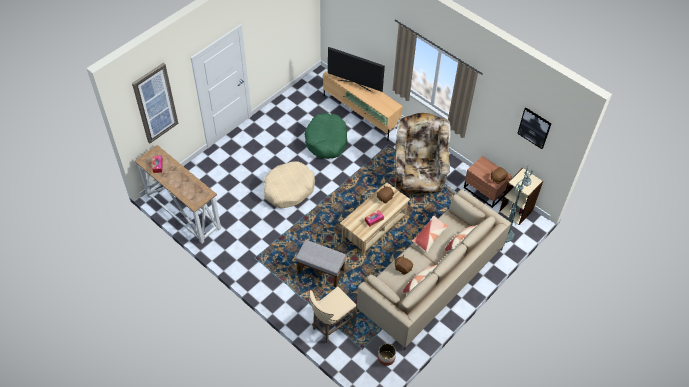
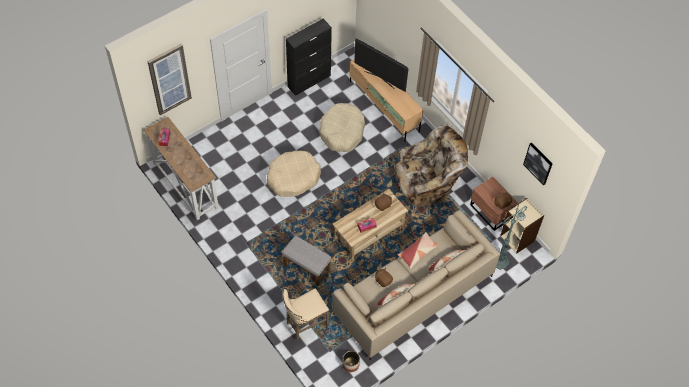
camera: 10 degrees right, 5 degrees up
(285, 100) = (309, 81): none -> black cabinet
(326, 141) = (342, 132): green dog bed -> beige dog bed
(419, 174) = (427, 183): beige armchair -> beige armchair turned 60 degrees clockwise

